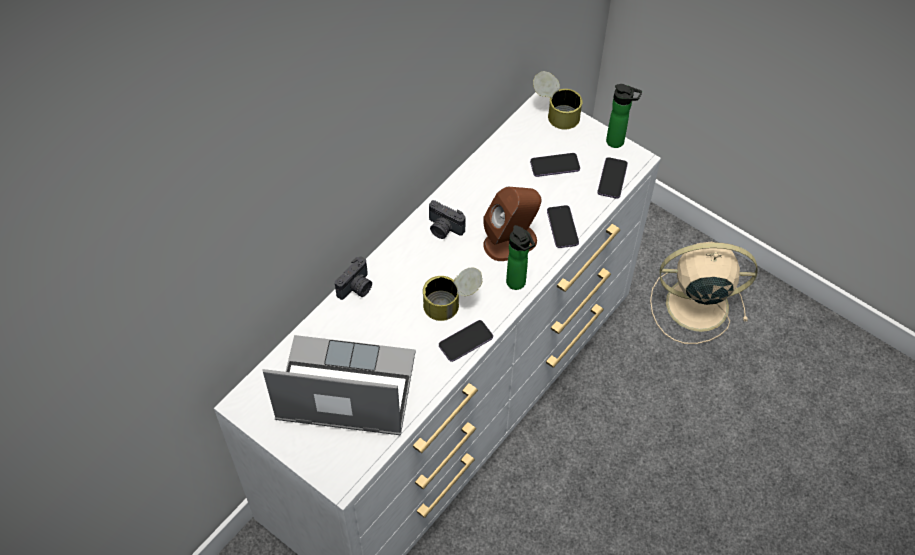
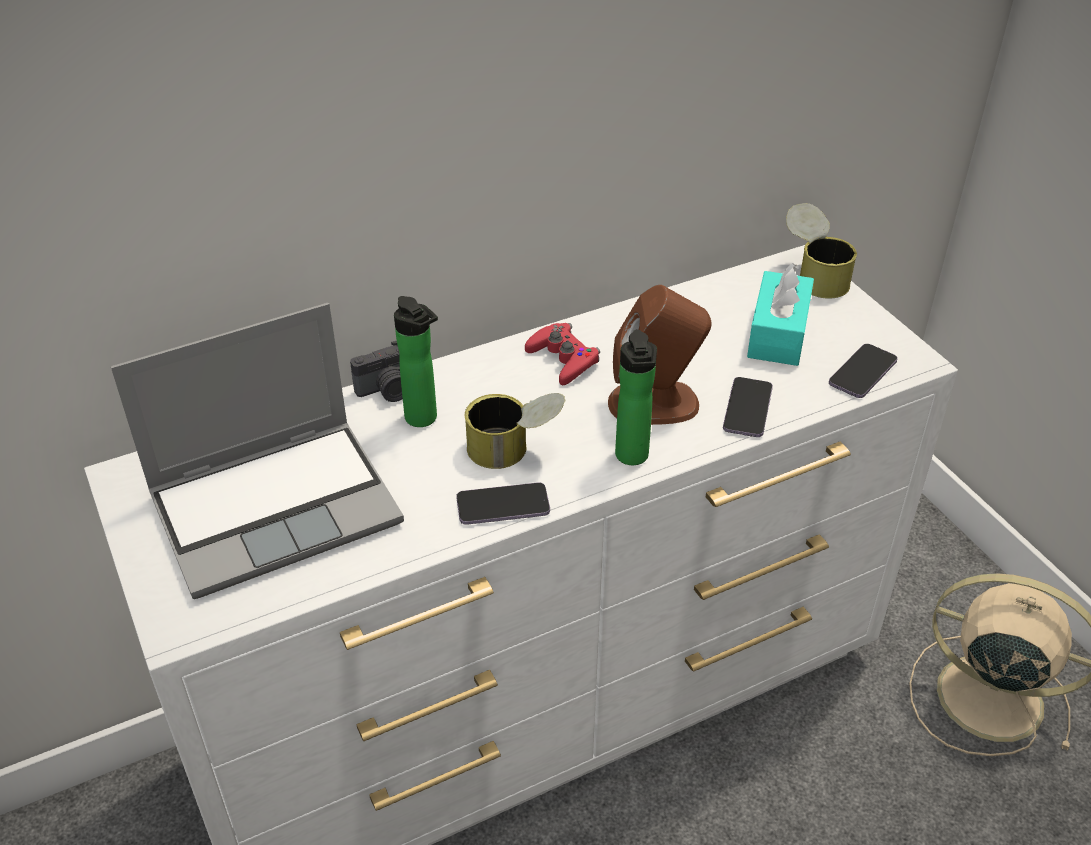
camera: 25 degrees right, 15 degrees down
(344, 389) = (277, 506): laptop -> laptop turned 120 degrees clockwise
(443, 229) = (563, 359): camera -> red game controller
(555, 166) = (778, 334): phone -> turquoise tissue box
(618, 142) = (895, 332): bottle -> bottle (424, 420)

